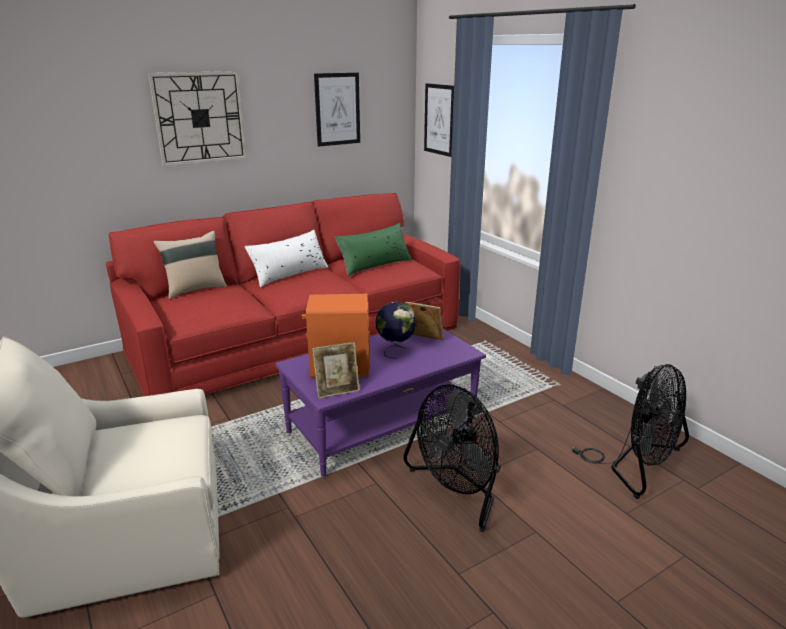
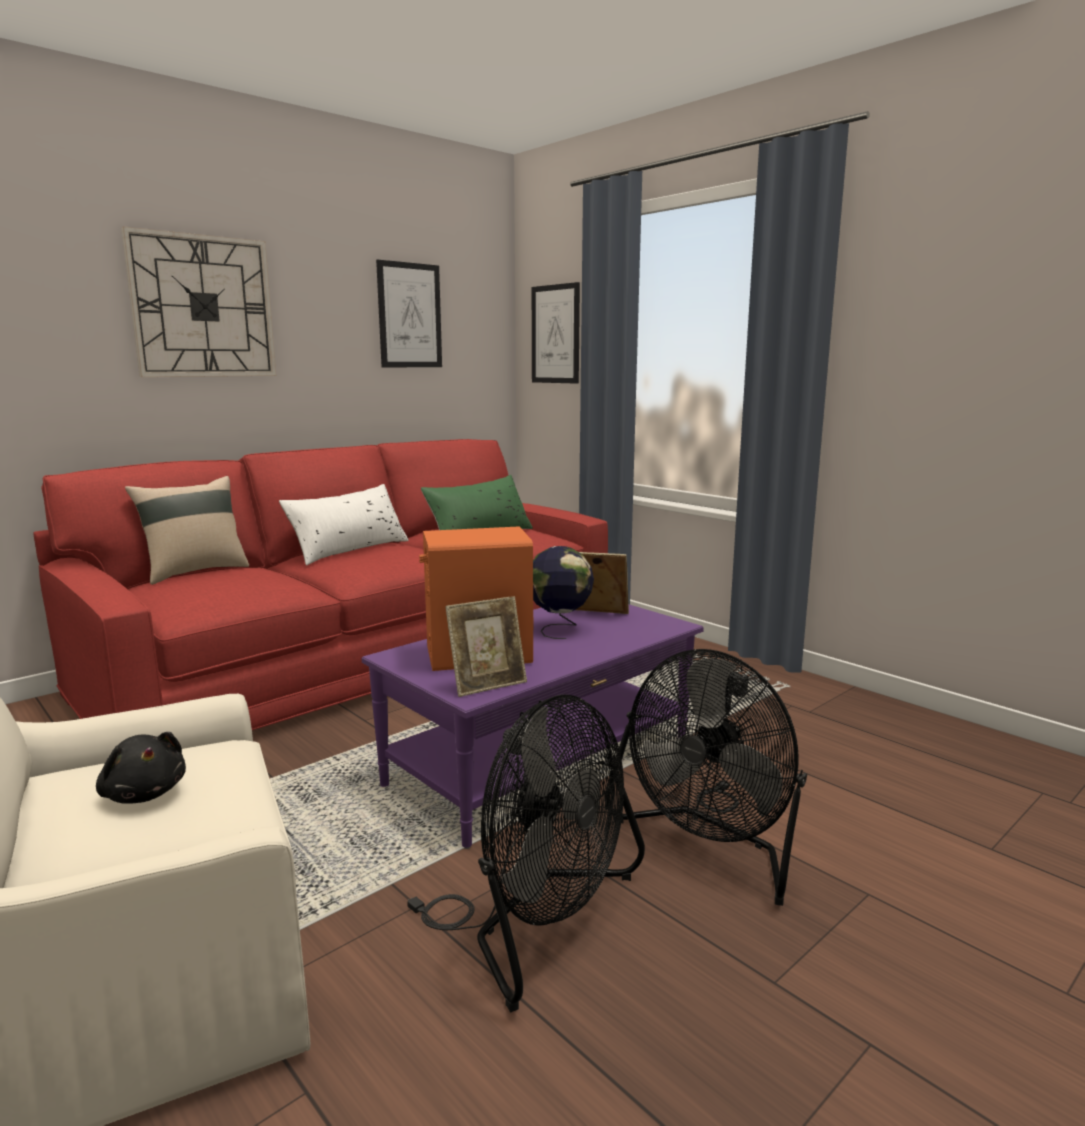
camera: 10 degrees left, 10 degrees down
(146, 447) = (144, 793): none -> black plush toy
(635, 465) = (961, 779): black fan -> black fan (534, 923)

